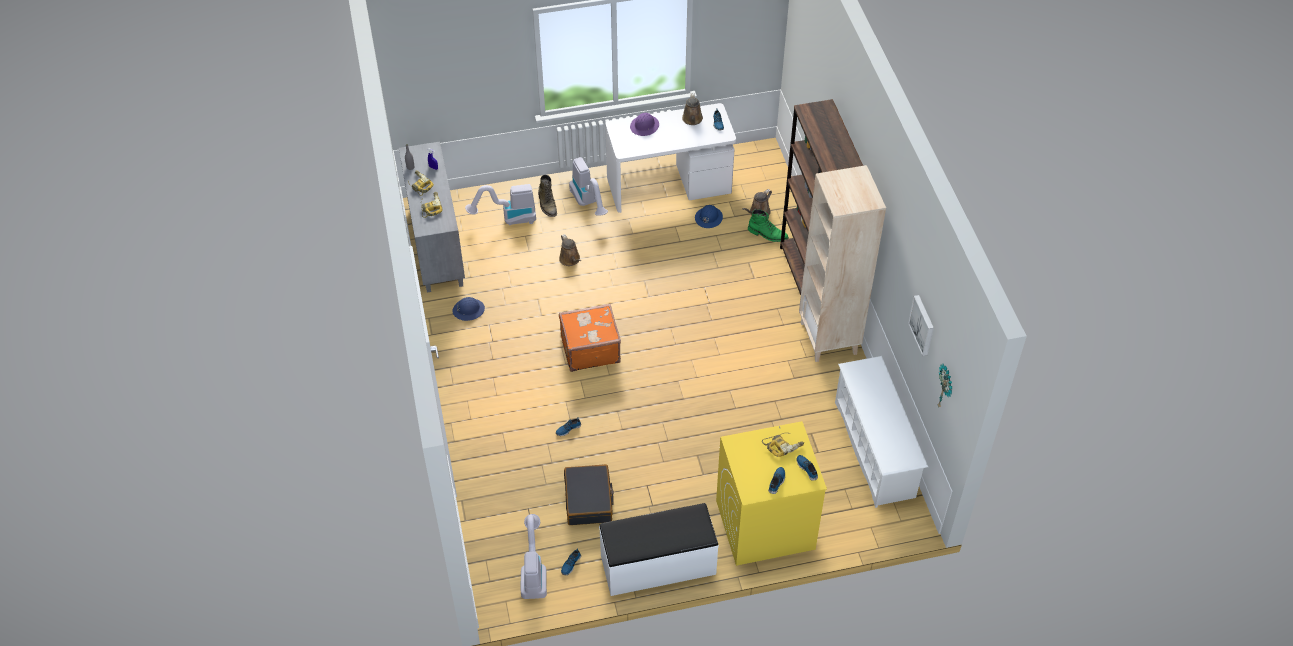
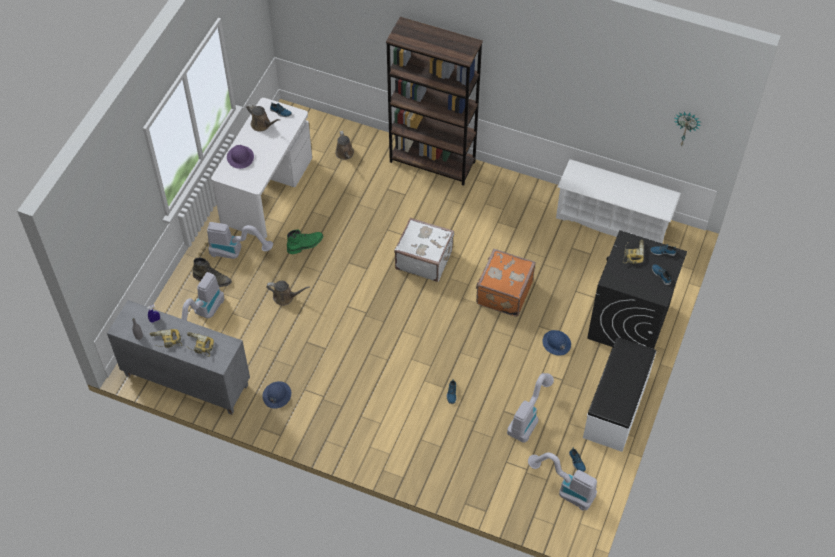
camera: 55 degrees left, 5 degrees up
(588, 500) = (528, 417): black suitcase -> vacuum cleaner
(589, 349) = (386, 336): orange suitcase -> orange suitcase (503, 292)
(695, 330) = (424, 259): none -> white suitcase
(708, 218) = (322, 186): blue hard hat -> blue hard hat (556, 343)
(764, 525) = (628, 322): yellow washing machine -> black washing machine
(767, 234) = (371, 161): green boot -> green boot (305, 244)
(829, 338) = (497, 186): beige bookcase -> none
(923, 325) = (630, 103): picture -> none

